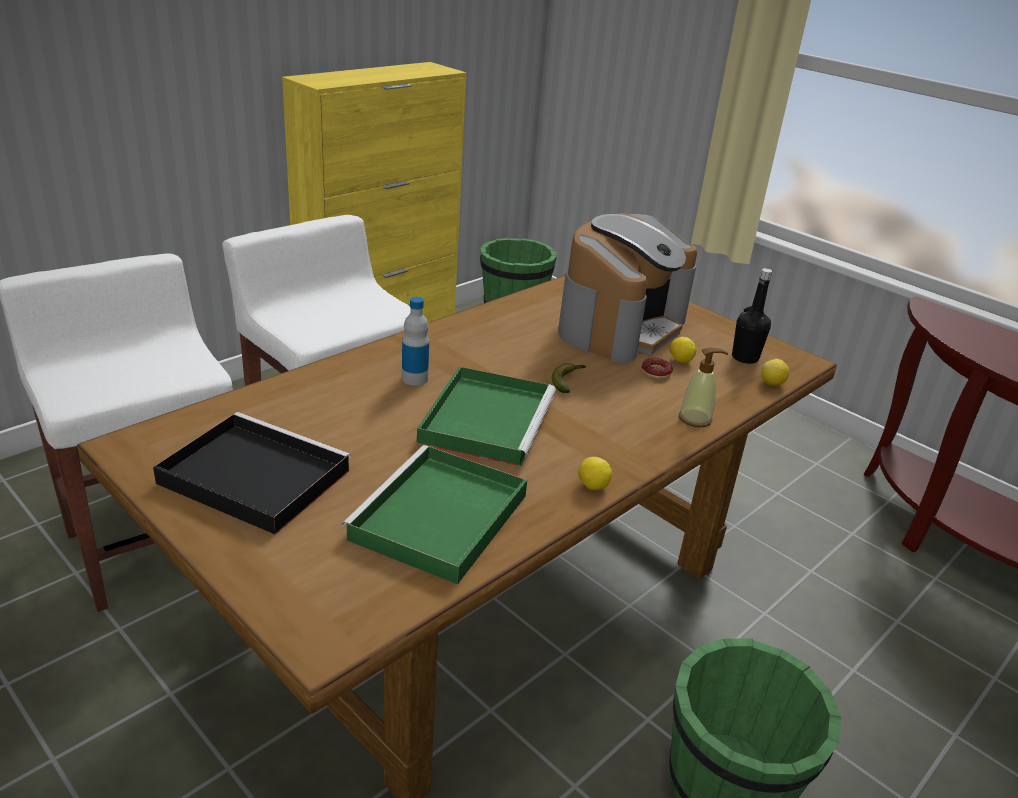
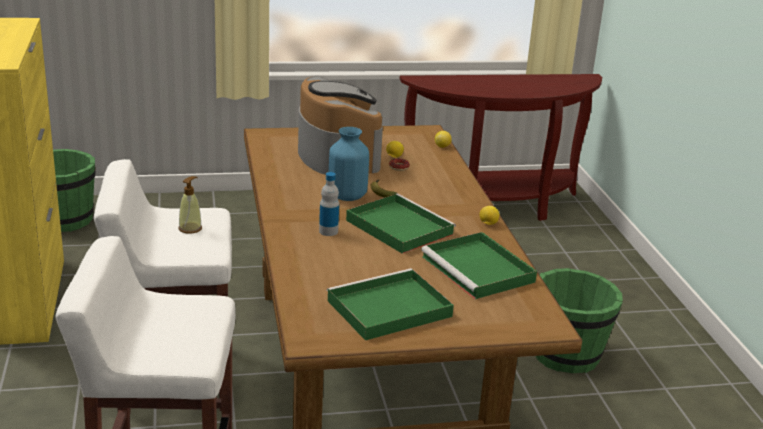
camera: 55 degrees left, 5 degrees down
(251, 476) = (387, 309): black tray -> green tray
(524, 363) = (347, 196): none -> blue vase
(695, 419) = (455, 177): soap dispenser -> soap dispenser (190, 228)
(745, 358) = (410, 141): black bottle -> none

